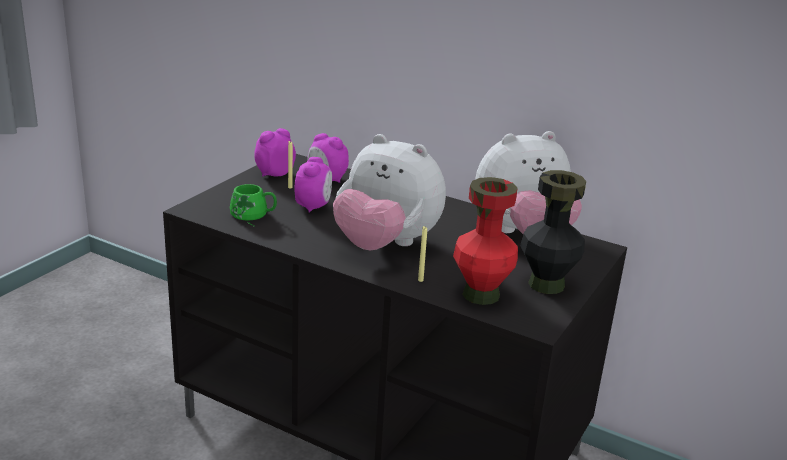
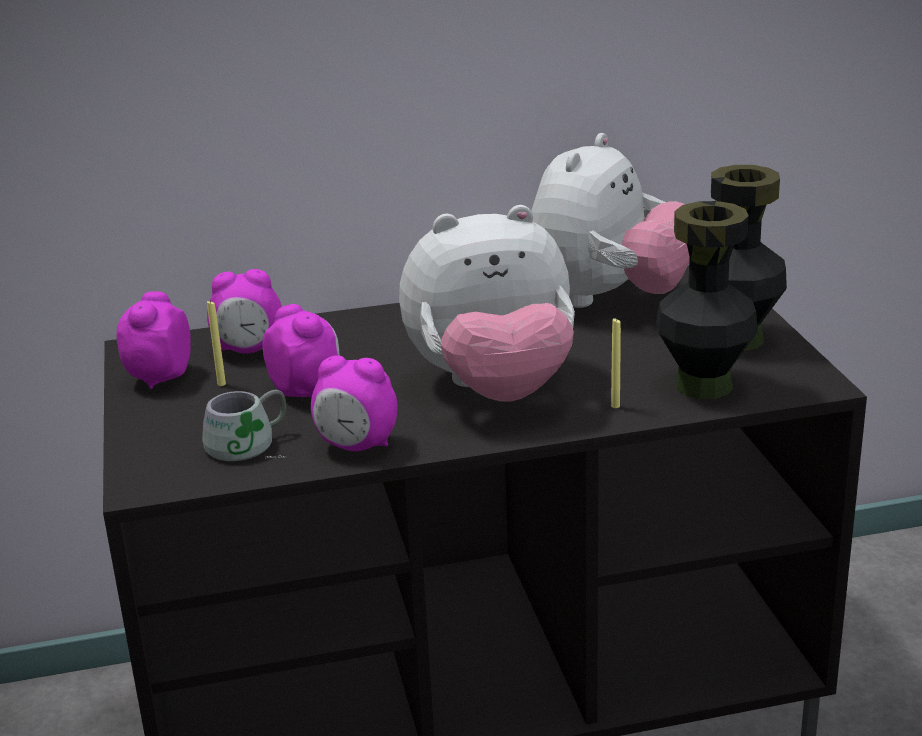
camera: 40 degrees left, 0 degrees up
(252, 215) = (251, 446): green mug -> grey mug
(286, 237) = (357, 446): none -> alarm clock
(480, 294) = (702, 385): red vase -> black vase

